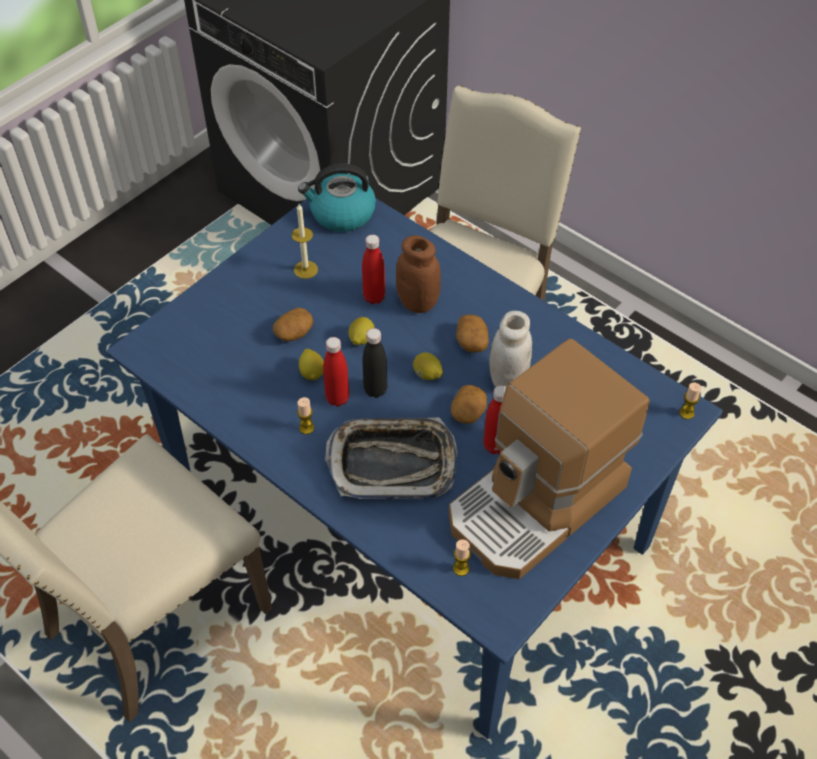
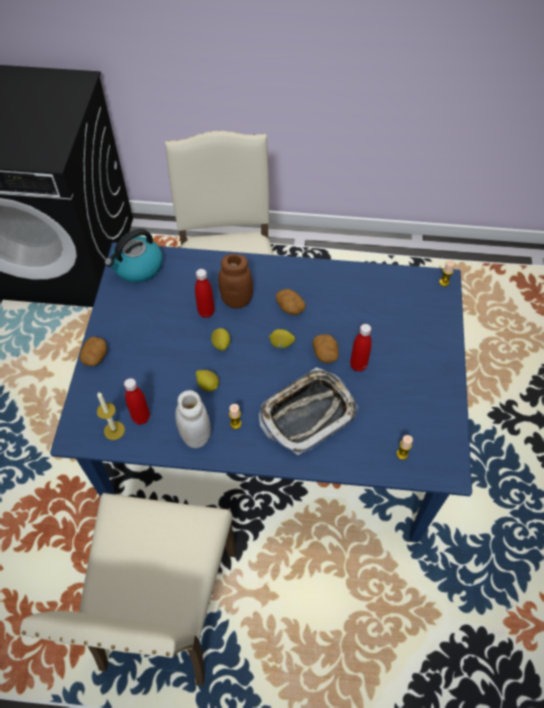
camera: 35 degrees left, 5 degrees up
(294, 333) = (173, 365): potato -> potato (95, 356)
(305, 269) = (145, 318): candle -> candle (114, 430)
(337, 398) = (239, 392): red bottle -> red bottle (141, 417)
(375, 390) = (258, 372): black bottle -> none
(508, 379) = (331, 319): white jar -> white jar (195, 435)
(537, 504) = (411, 386): coffee machine -> none

